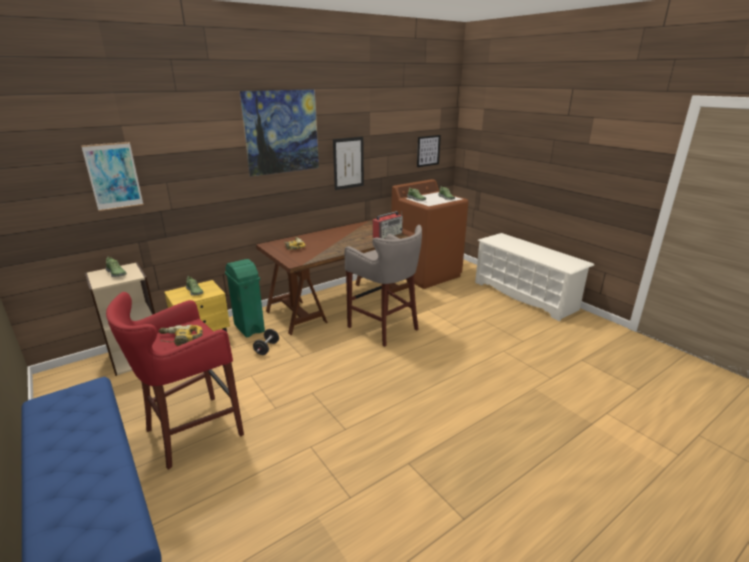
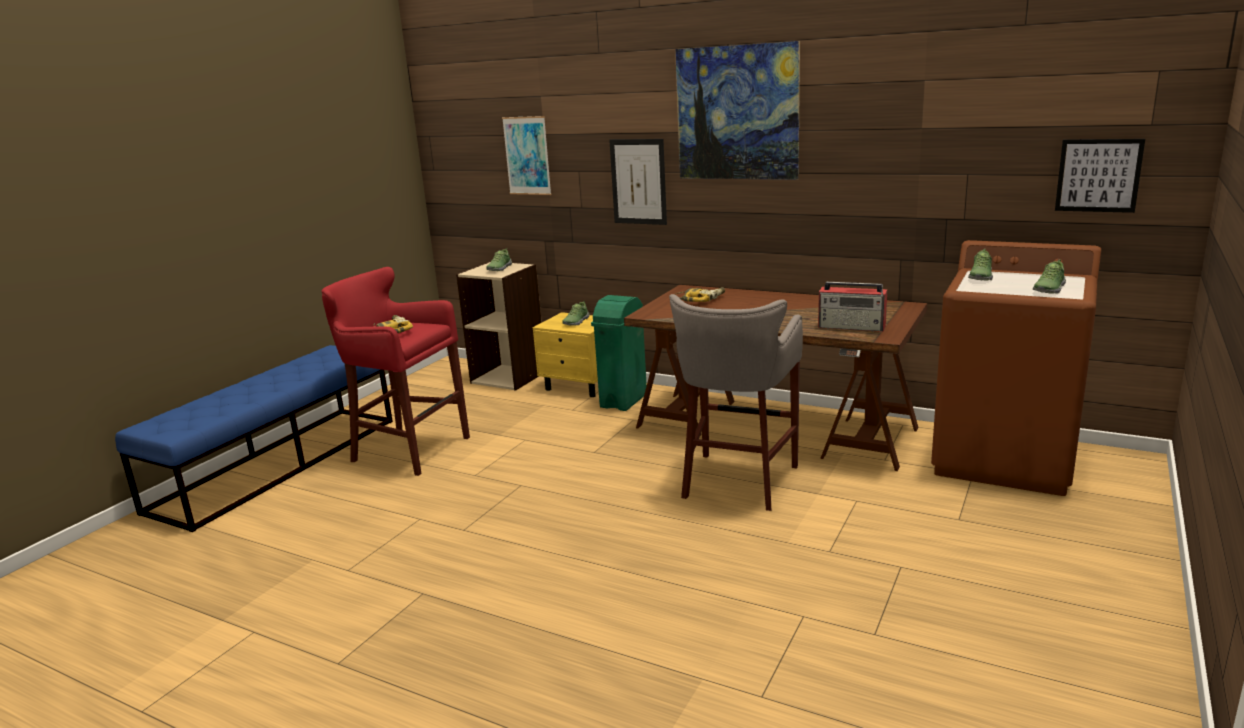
camera: 65 degrees right, 5 degrees down
(267, 348) = (589, 427): black dumbbell -> none
(348, 163) = (862, 178): picture -> picture (638, 182)
(525, 295) = (1115, 598): white shoe rack -> none

